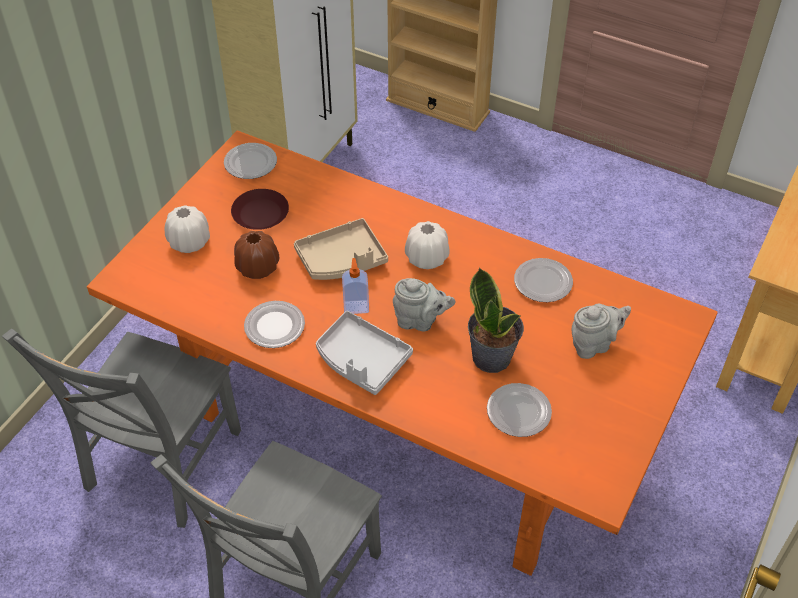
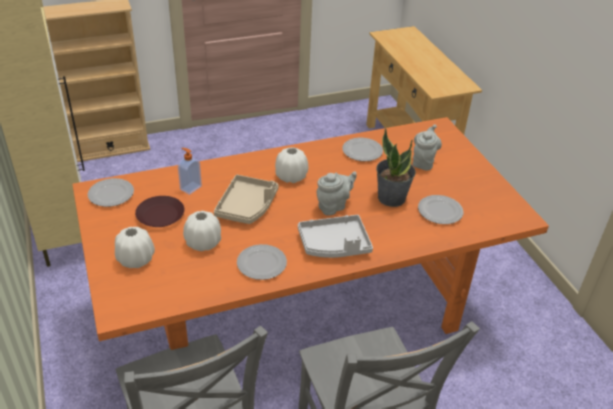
camera: 50 degrees left, 10 degrees down
(258, 268) = (203, 243): brown vase -> white vase
(356, 306) = (290, 222): soap dispenser -> soap dispenser (190, 188)

